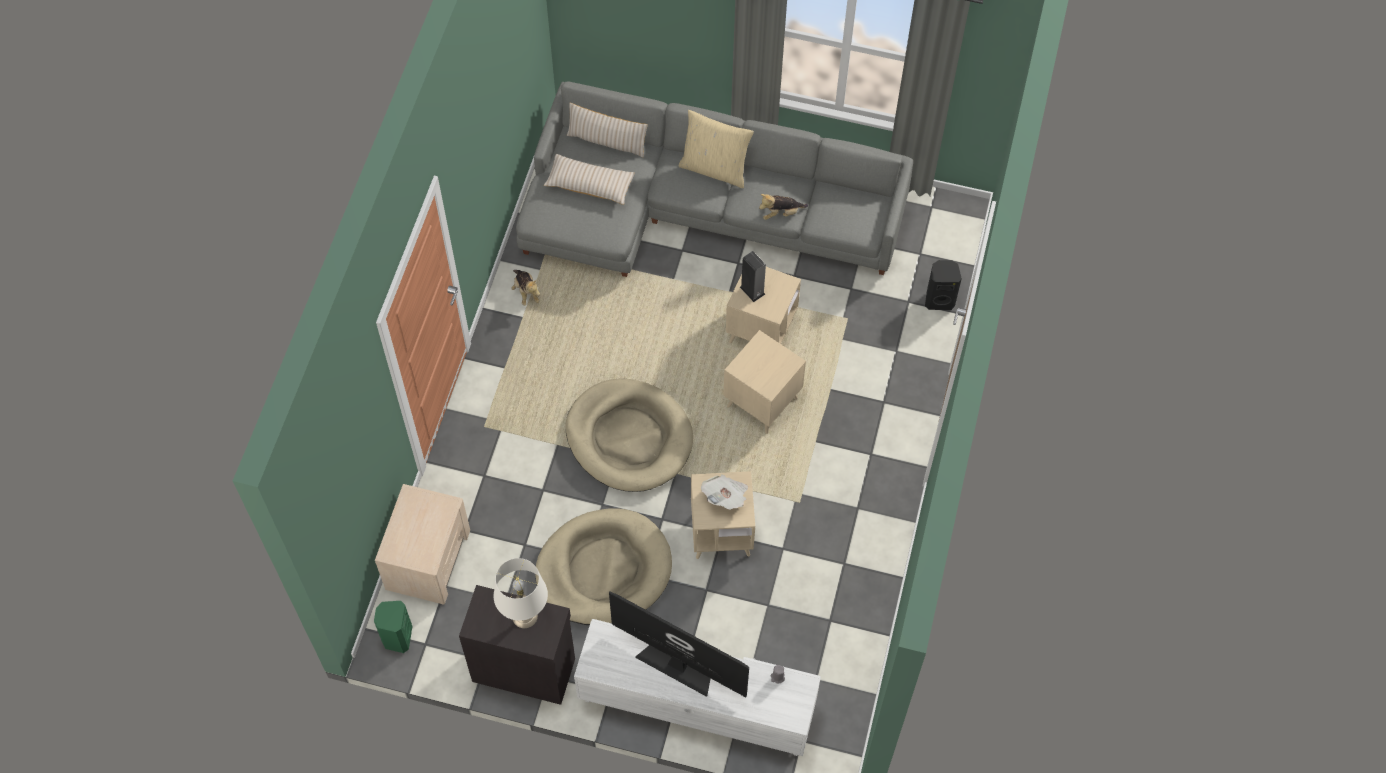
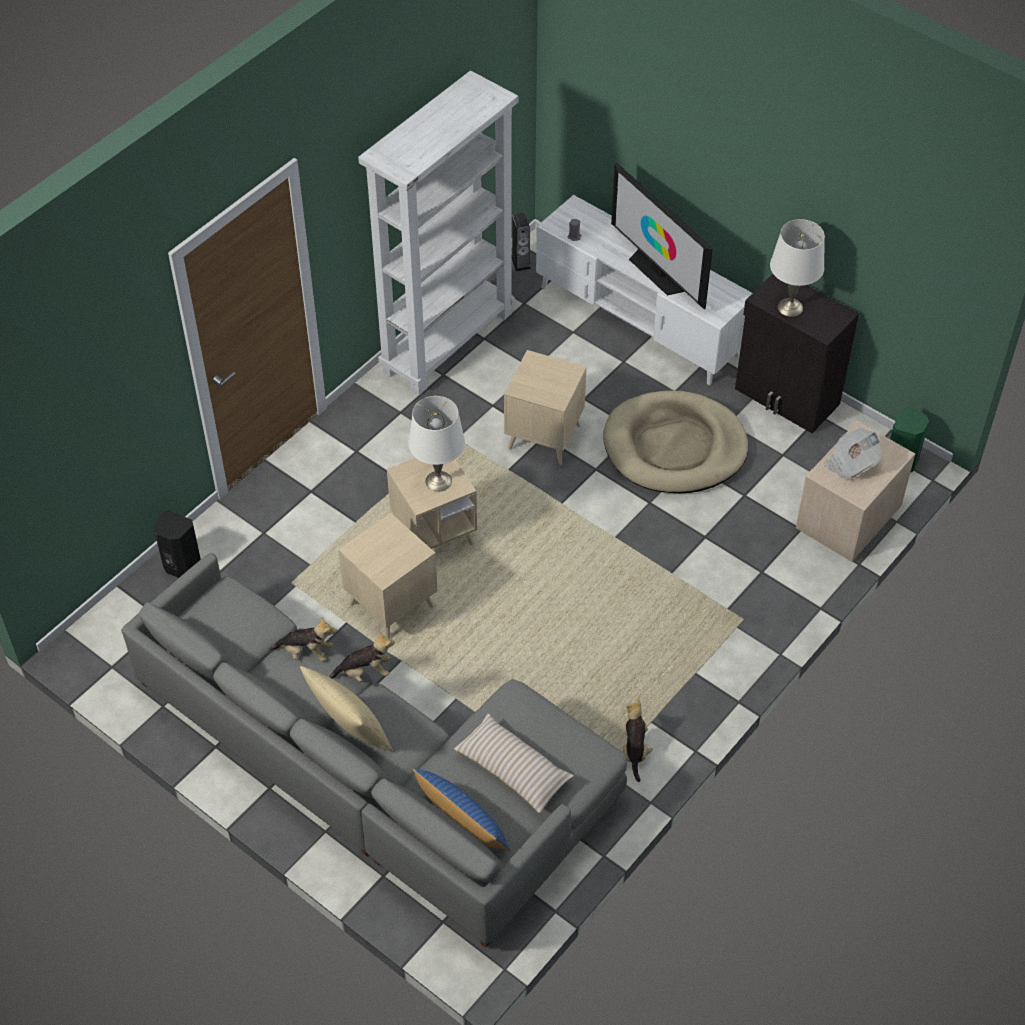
camera: 155 degrees left, 10 degrees down
(607, 141) = (462, 821): beige pillow -> blue pillow
(629, 438) = (591, 552): beige dog bed -> none
(726, 497) = (541, 381): newspaper -> newspaper (850, 463)
(729, 210) = (365, 672): none -> plush toy
(752, 290) = (398, 556): speaker -> speaker (520, 262)
(758, 366) = (439, 480): none -> white table lamp
(861, 602) = (447, 341): none -> white bookcase

